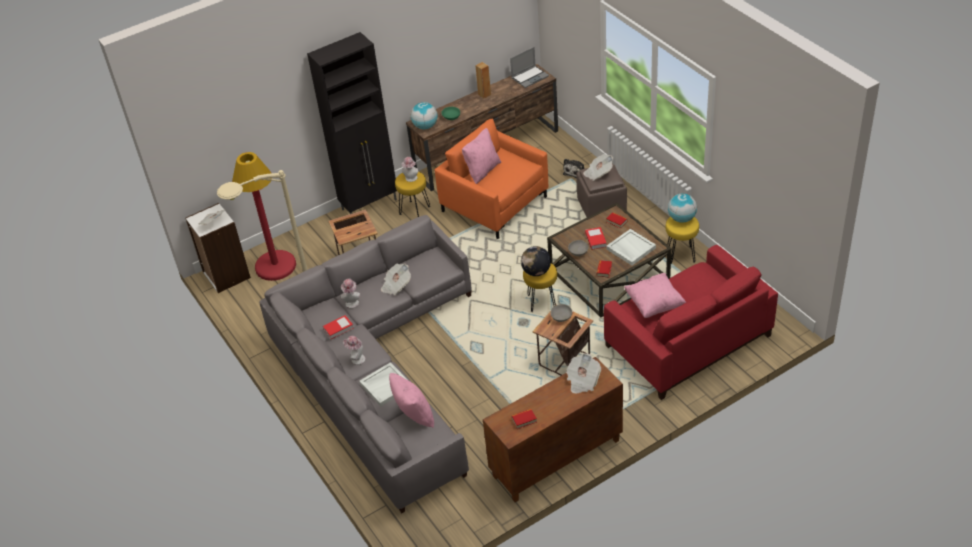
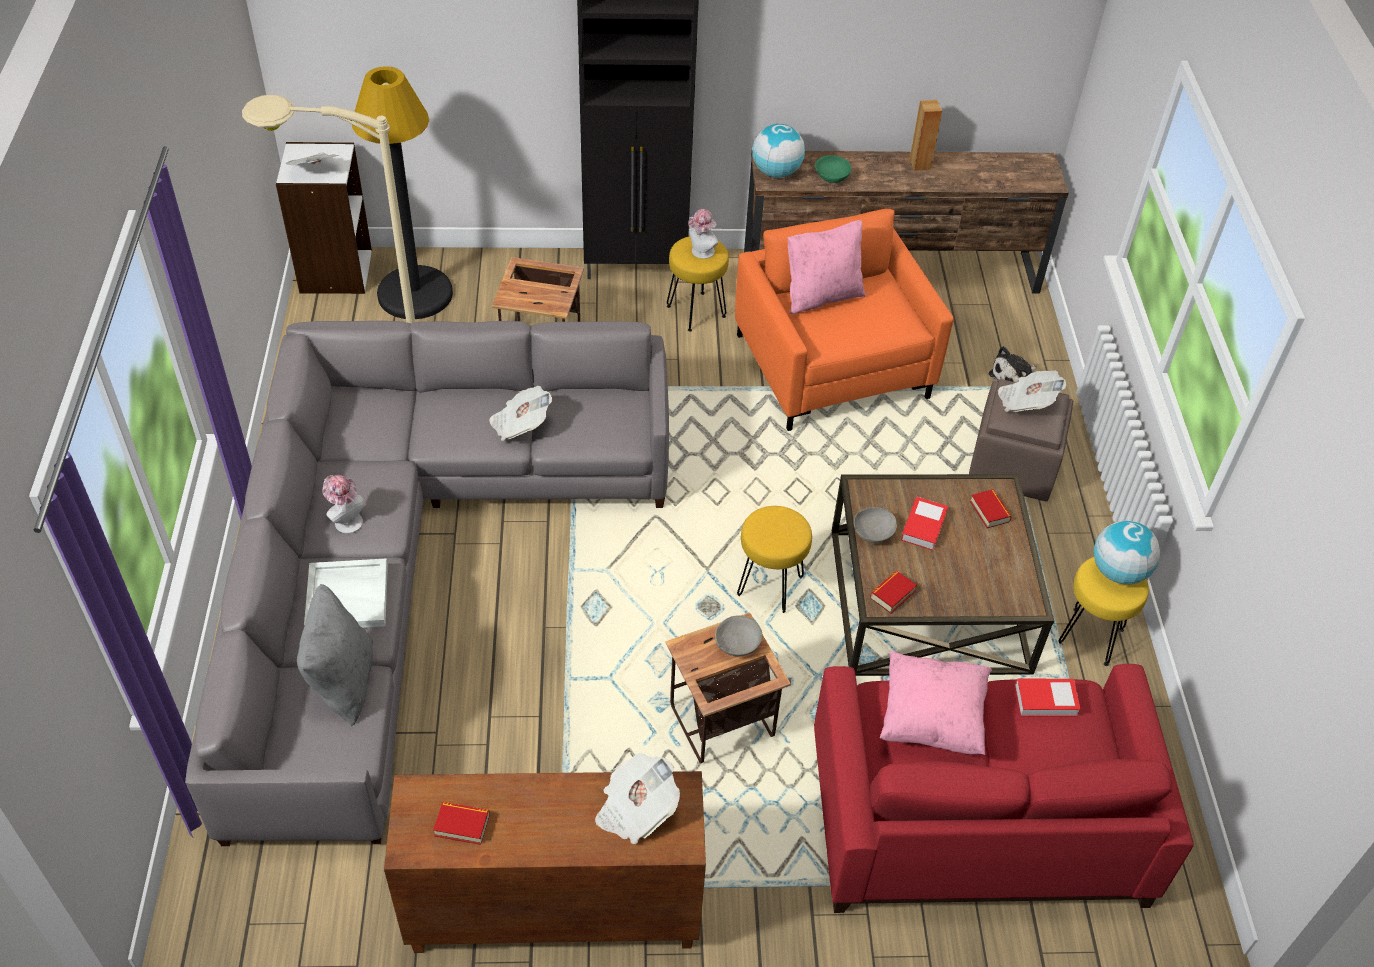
camera: 25 degrees right, 5 degrees up
(275, 266) = (415, 294): red floor lamp -> black floor lamp
(338, 329) = (367, 450): book -> book (1046, 700)
(352, 302) = (429, 415): hat -> none
(414, 415) = (343, 681): pink pillow -> grey pillow
(530, 77) = (1023, 170): laptop -> none
(536, 272) = (769, 529): globe -> none
(630, 248) = (974, 578): white tray -> none

